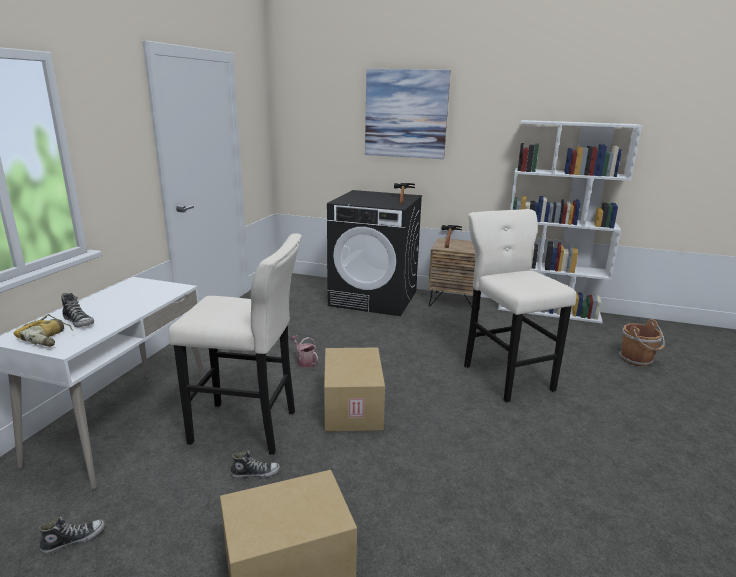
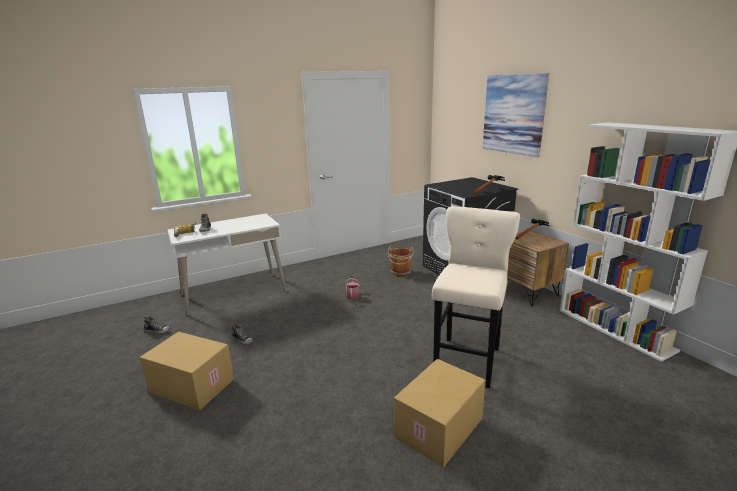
camera: 45 degrees right, 0 degrees up
(249, 428) = (272, 318): beige stool -> none
(354, 408) = (334, 332): cardboard box -> cardboard box (440, 429)
(637, 360) = (635, 407): brown bucket -> brown bucket (401, 272)

